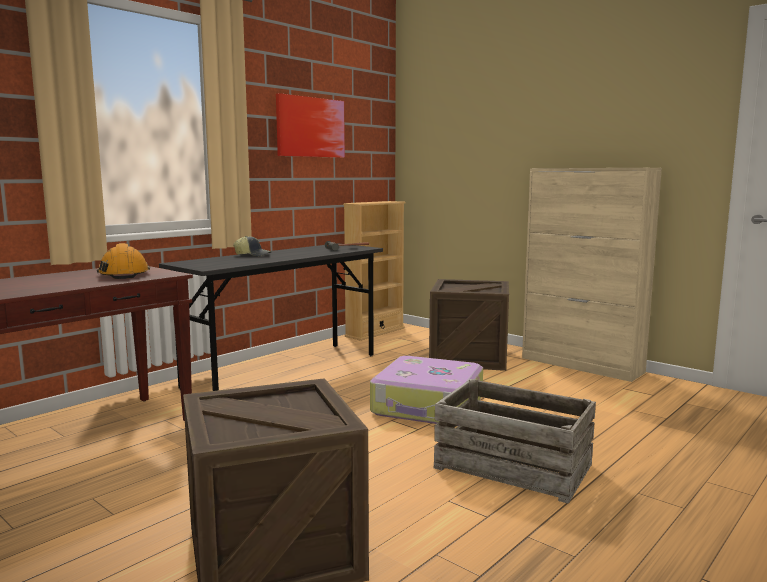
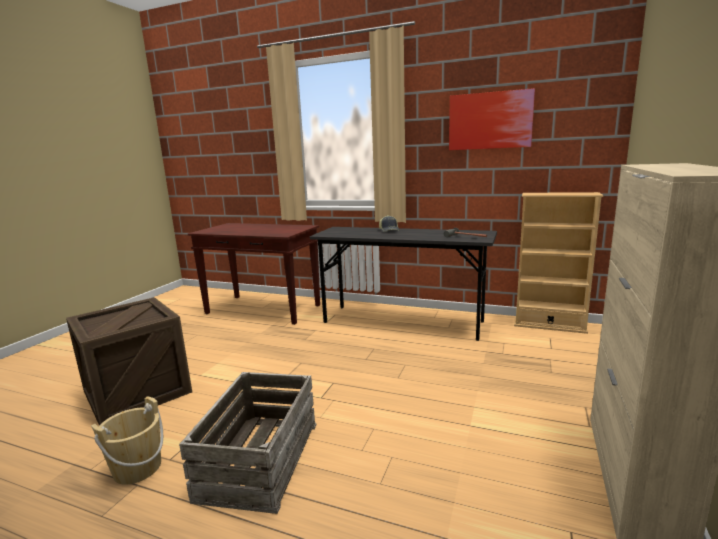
camera: 70 degrees right, 5 degrees up
(124, 274) = (278, 230): orange hard hat -> none
(428, 406) = (374, 391): suitcase -> none
(469, 357) = (541, 385): crate -> none
(495, 538) = (137, 468): none -> beige bucket

